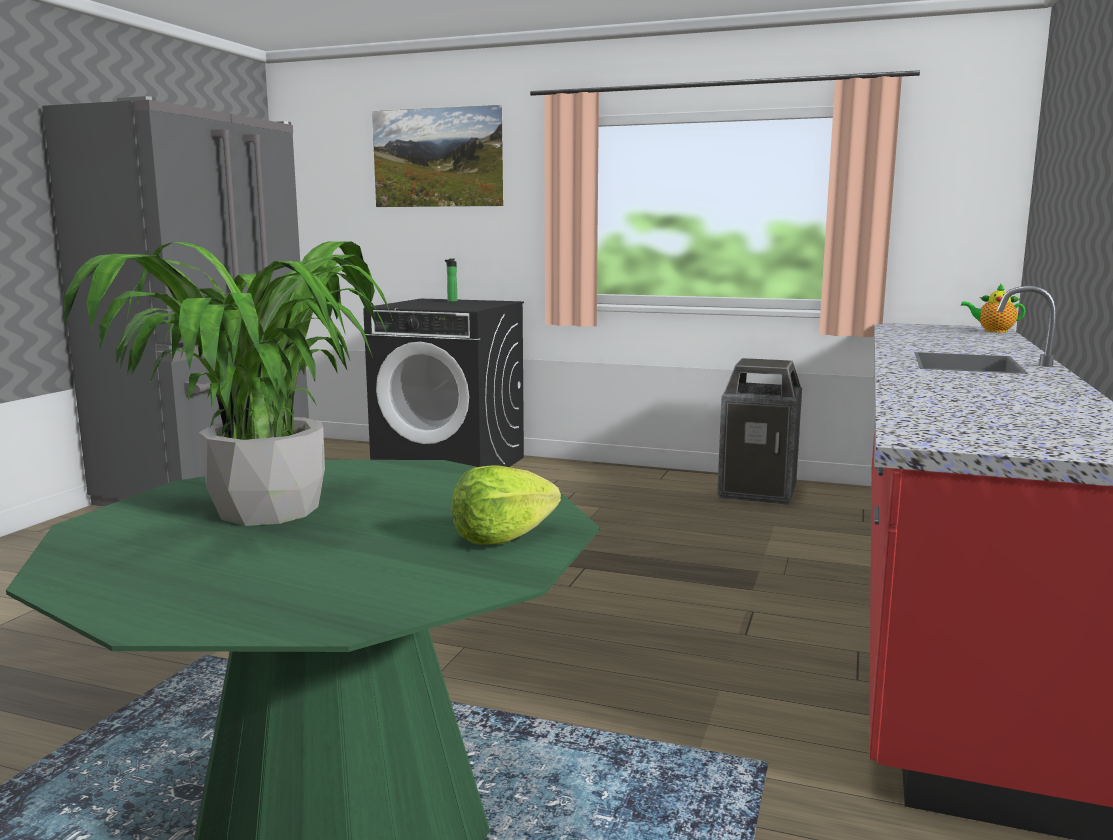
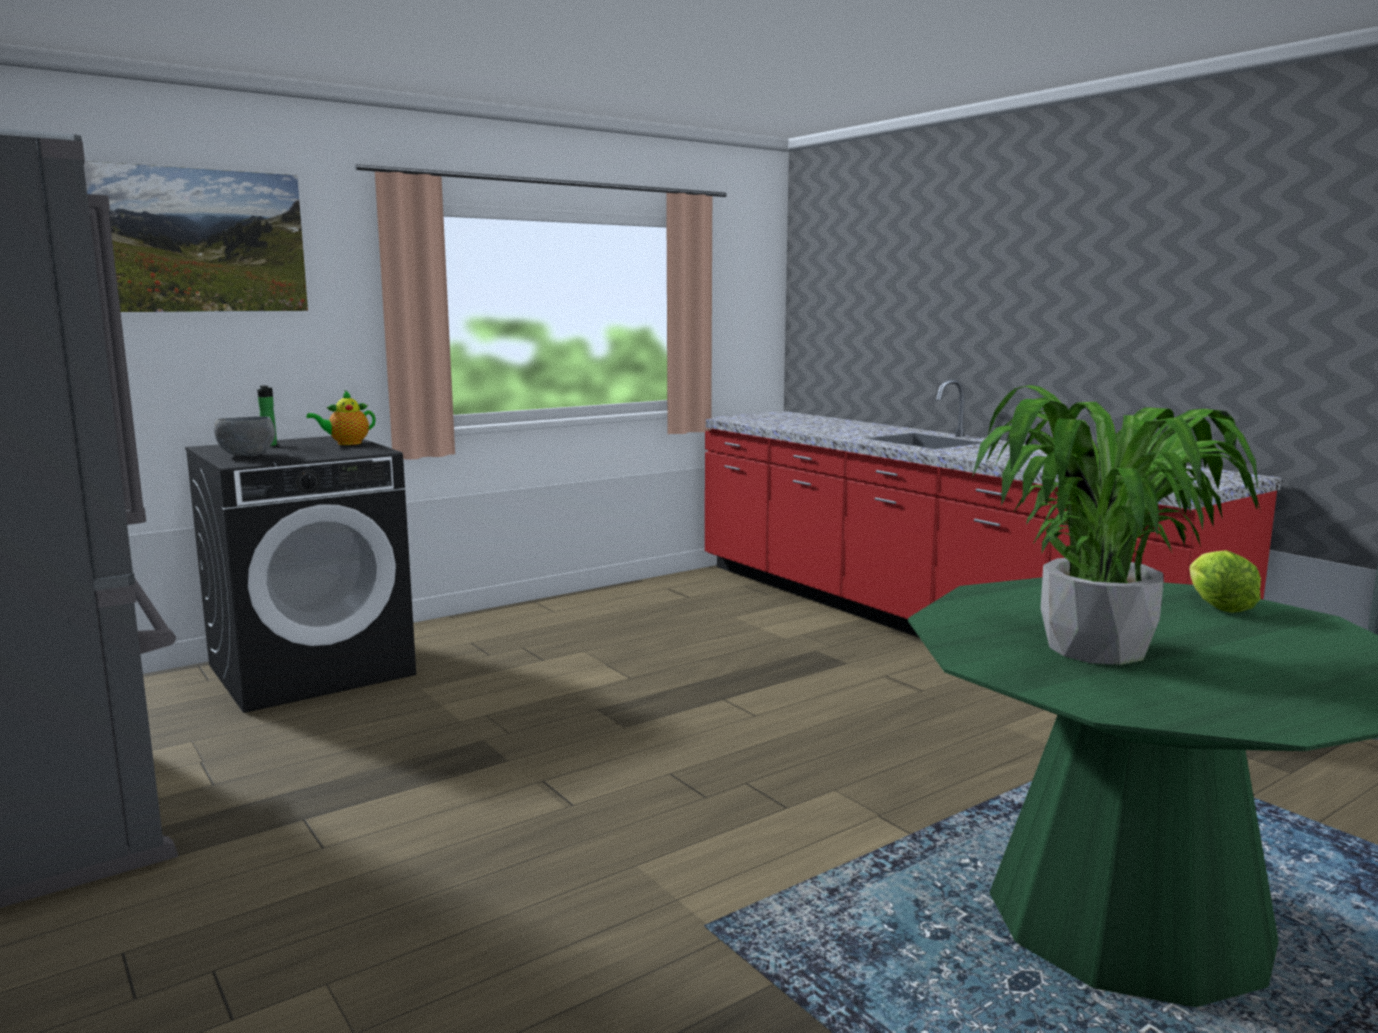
camera: 55 degrees left, 0 degrees up
(408, 304) = (247, 456): none -> grey bowl
(758, 491) = (651, 596): trash can -> none
(993, 331) = (799, 415): teapot -> teapot (346, 443)

